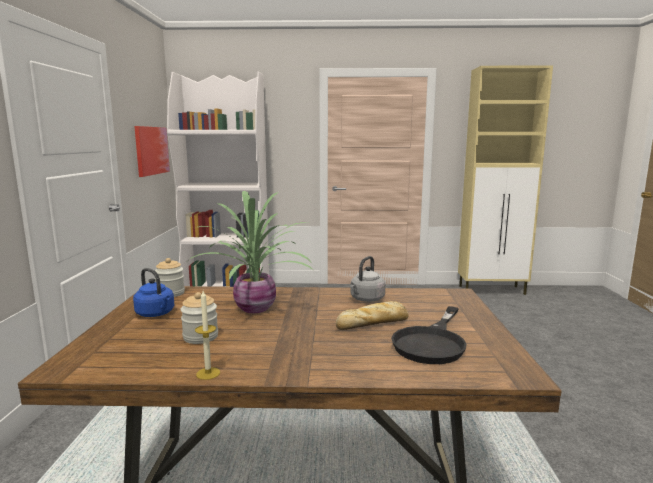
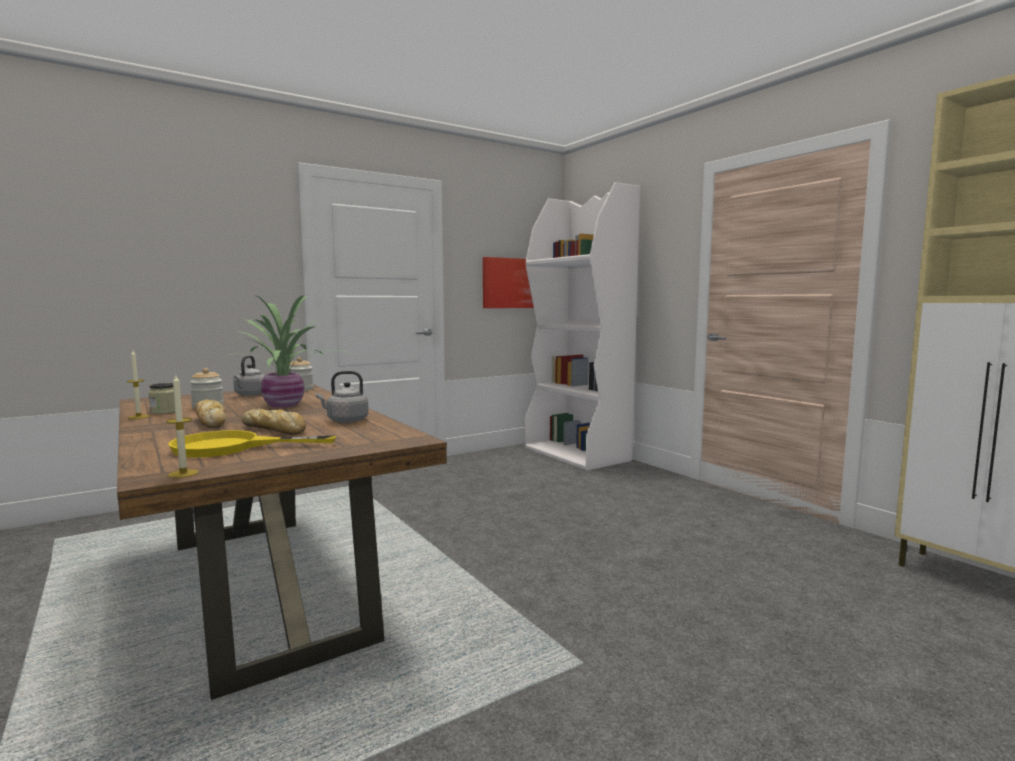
camera: 55 degrees right, 5 degrees down
(156, 314) = (250, 394): blue kettle -> grey kettle
(195, 358) = (165, 411): none -> jar
(295, 341) = (210, 421): none -> bread
(432, 342) = (231, 447): black frying pan -> yellow frying pan
(516, 364) = (183, 473): none -> candle

